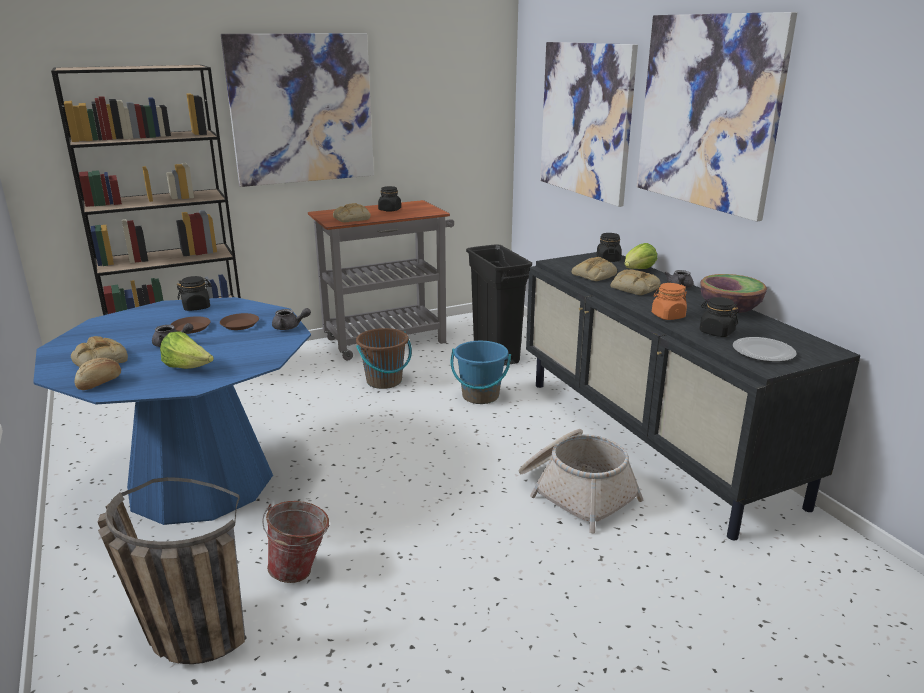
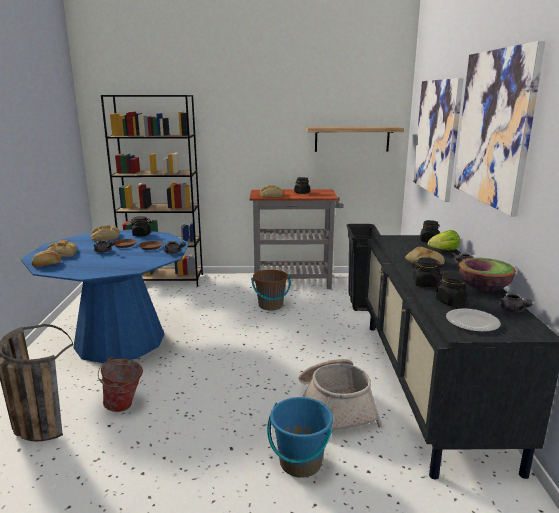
camera: 25 degrees right, 5 degrees down
(188, 368) = (95, 265): lettuce -> none
(302, 109) = (253, 124): picture -> none
(444, 125) = (352, 139): none -> shelf
(480, 396) = (324, 327): blue bucket -> blue bucket (300, 463)
(594, 275) = (404, 249): bread -> bread (105, 237)
(668, 316) = (424, 284): orange jar -> black jar
(783, 331) = (513, 310): none -> grey teapot

